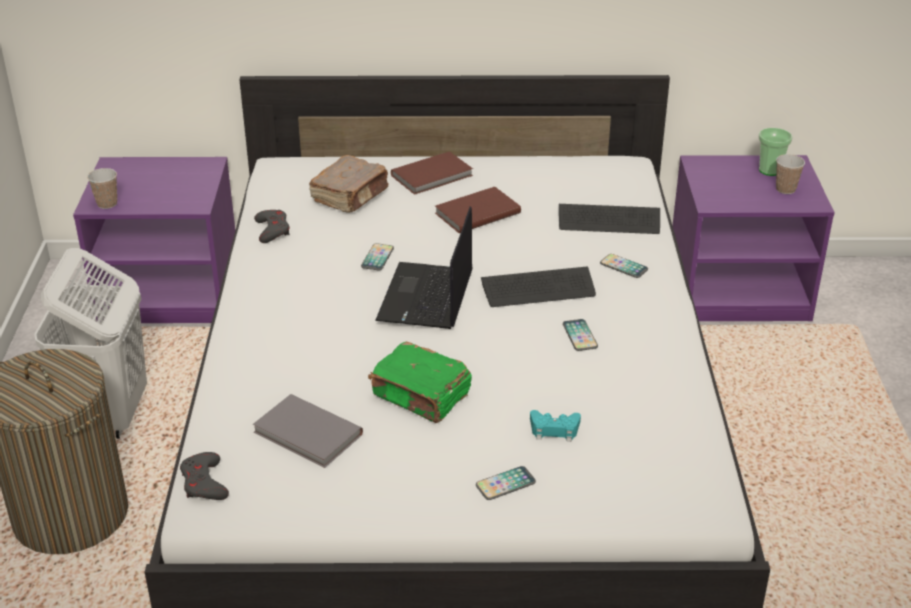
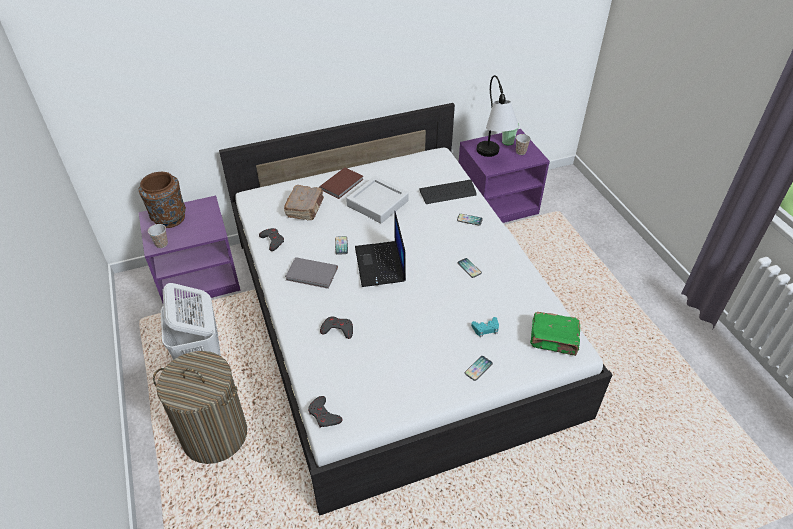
camera: 20 degrees left, 10 degrees up
(138, 173) = (169, 218): none -> brown vase
(300, 371) = (337, 329): none -> grey game controller
(307, 435) = (363, 369): grey book -> grey book (312, 275)
(421, 395) = (409, 327): green book -> green book (554, 339)
(475, 212) = (377, 203): brown book -> grey tray
(538, 289) = (434, 245): keyboard -> none
(726, 190) = (492, 159): none -> table lamp

